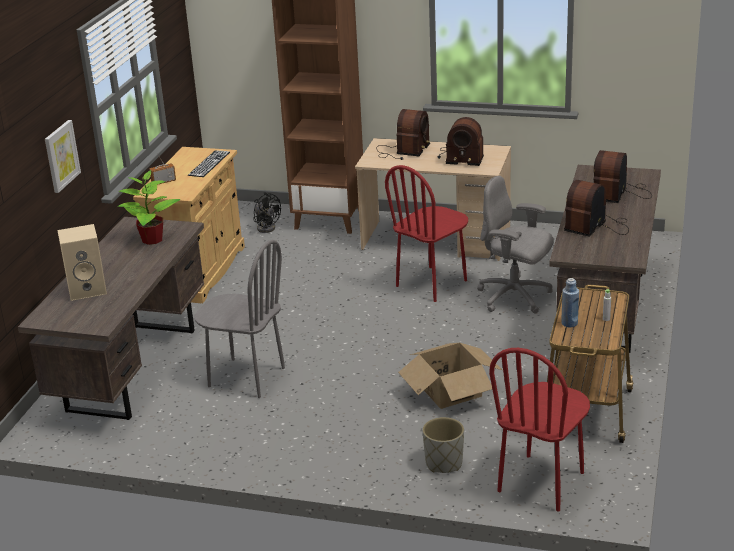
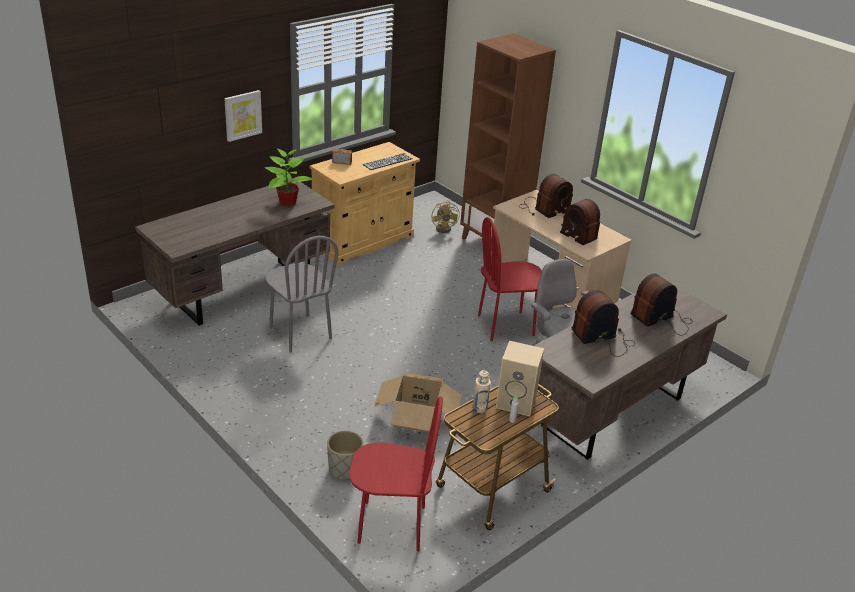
camera: 30 degrees right, 5 degrees up
(88, 289) = (205, 220): beige speaker -> beige speaker (517, 402)
(267, 227) = (445, 228): black fan -> yellow fan
(541, 482) = (391, 525): red chair -> red chair turned 150 degrees counterclockwise
(569, 323) = (479, 408): blue bottle -> beige bottle

